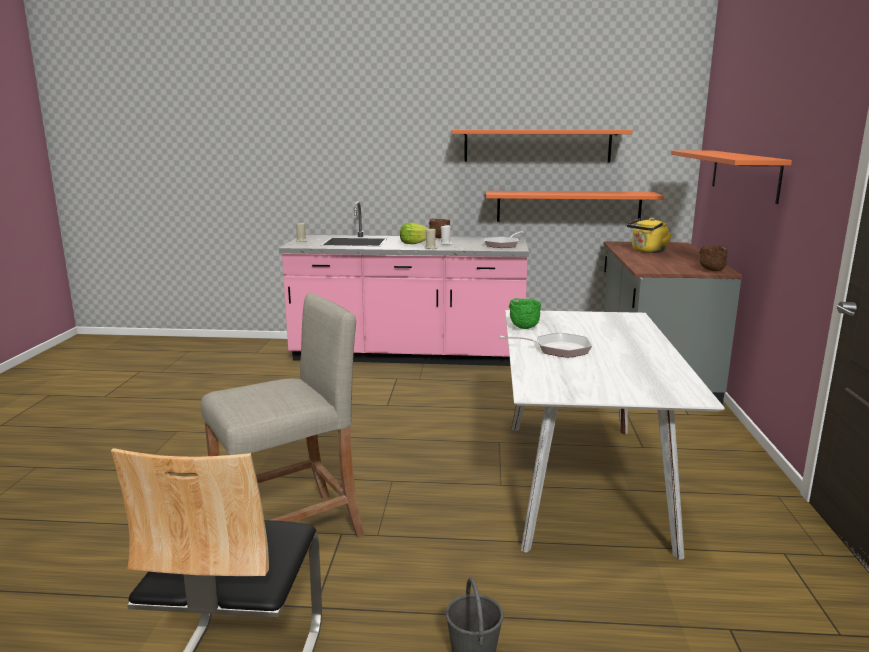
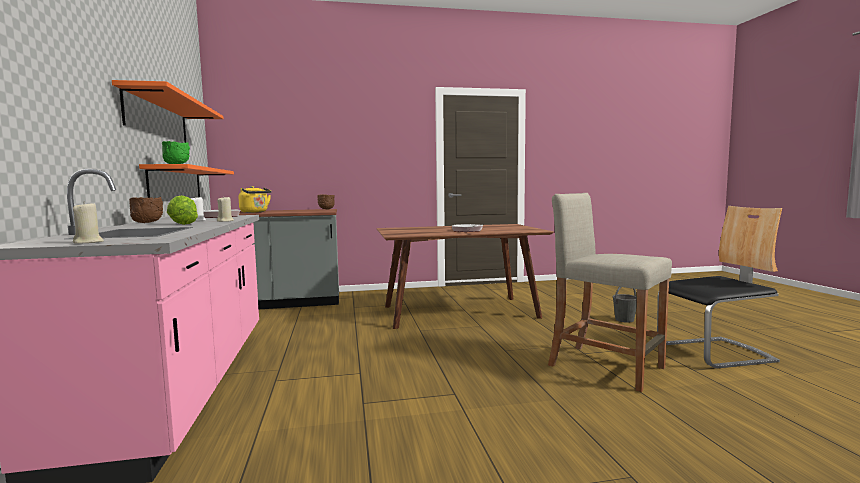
camera: 105 degrees left, 10 degrees down
(523, 328) = (431, 234): green bowl -> green bowl (176, 164)
(580, 481) = (459, 312): white dining table -> brown dining table
(744, 174) = (309, 151): orange shelf -> none

